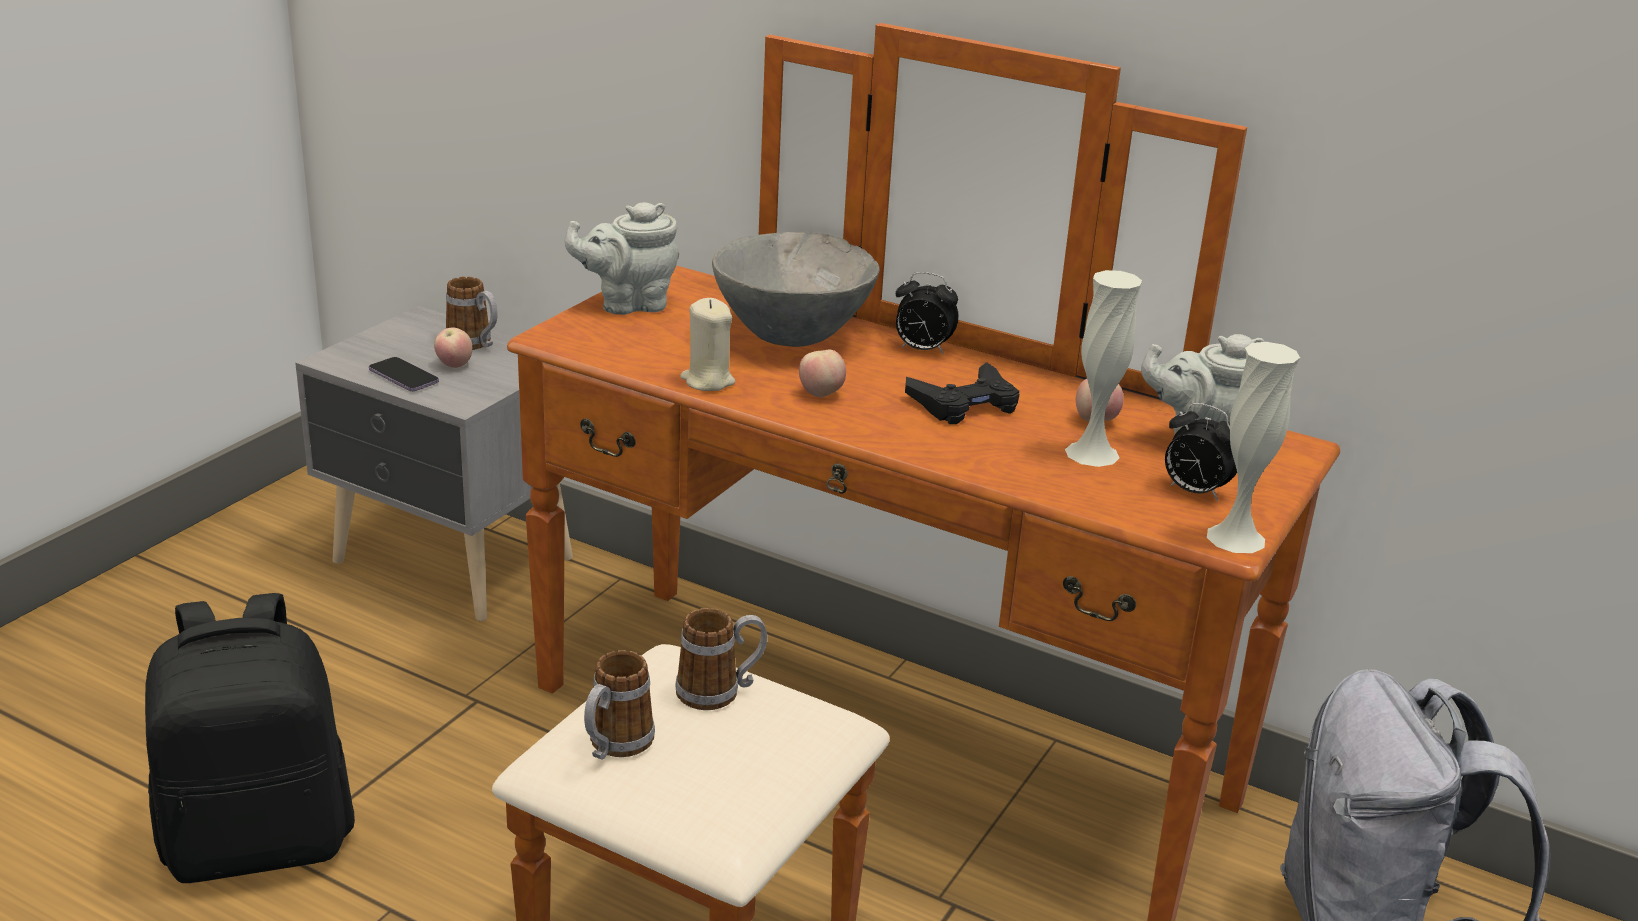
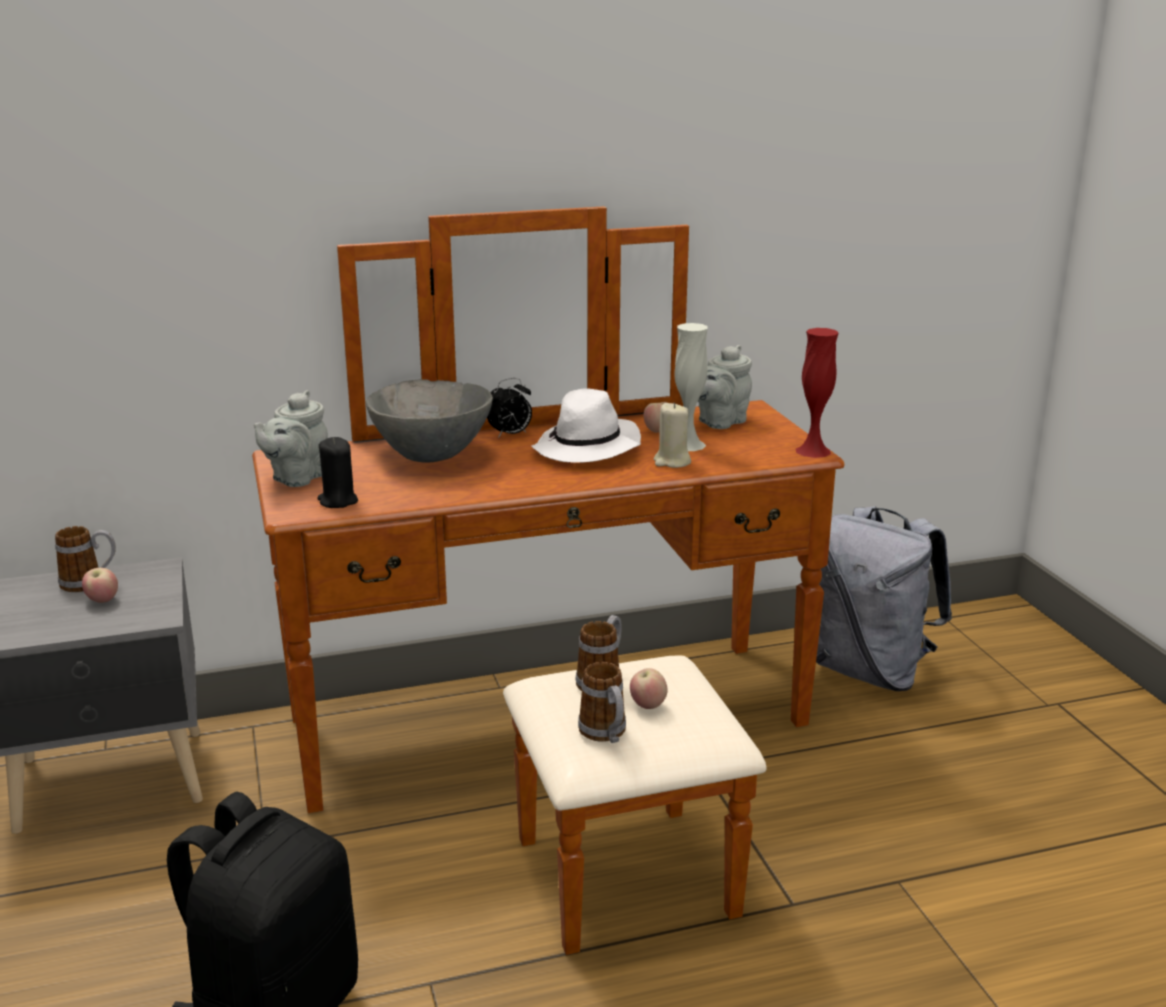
camera: 45 degrees left, 5 degrees down
(403, 377) = (79, 624): phone -> none
(609, 343) = (338, 501): none -> black candle
(707, 381) = (440, 494): beige candle -> beige candle (672, 462)
(821, 394) = (513, 474): apple -> apple (648, 705)
(964, 404) = (587, 449): black game controller -> white hat
(1194, 492) = (759, 441): alarm clock -> none
(1235, 538) = (813, 451): white vase -> red vase

